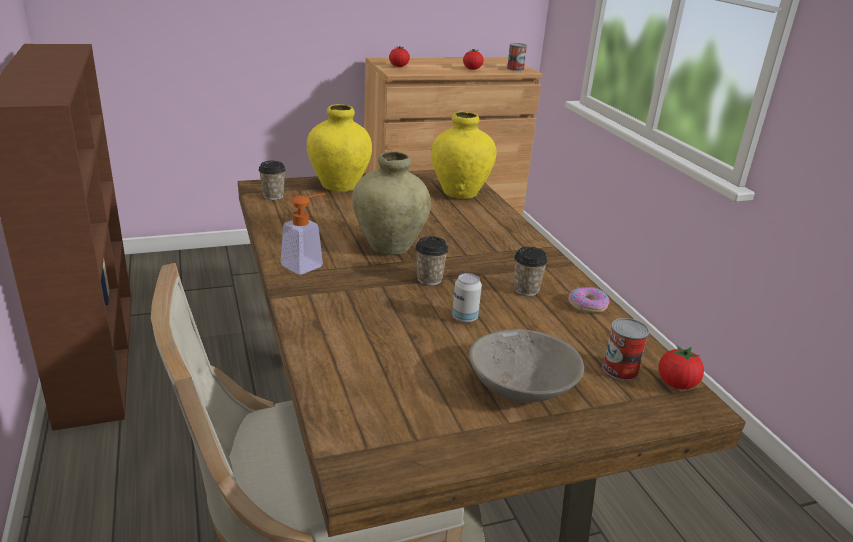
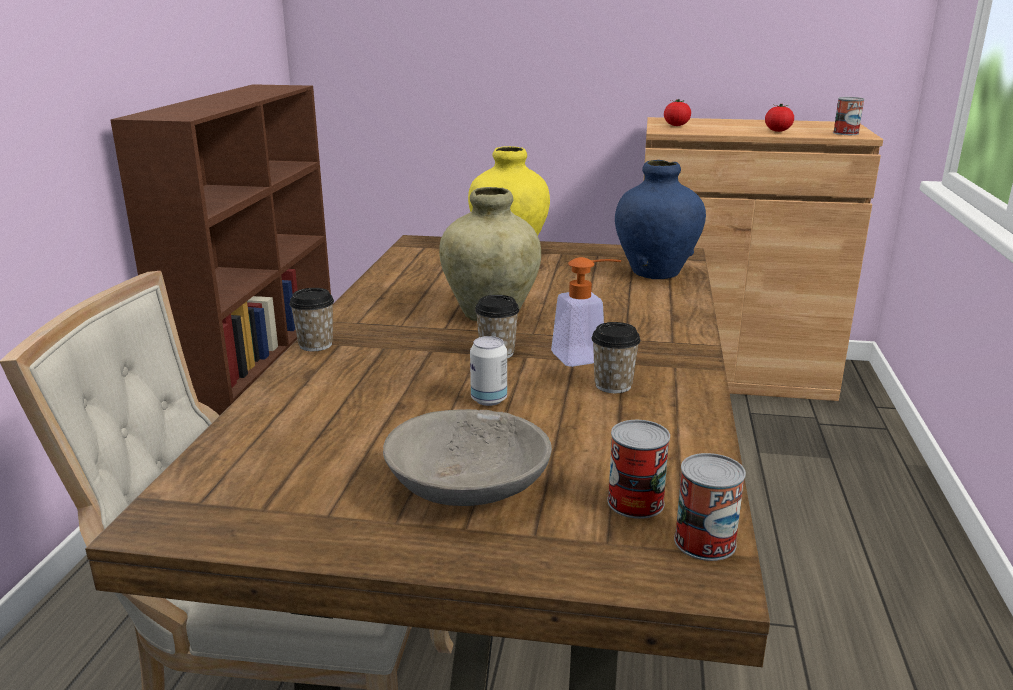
camera: 30 degrees right, 5 degrees down
(273, 196) = (421, 251): cup -> cup (315, 345)
(307, 264) = (374, 317): soap dispenser -> soap dispenser (587, 356)
(460, 192) = (656, 272): yellow vase -> blue vase
(587, 305) = (683, 418): donut -> none
(676, 384) = (705, 542): tomato -> can

